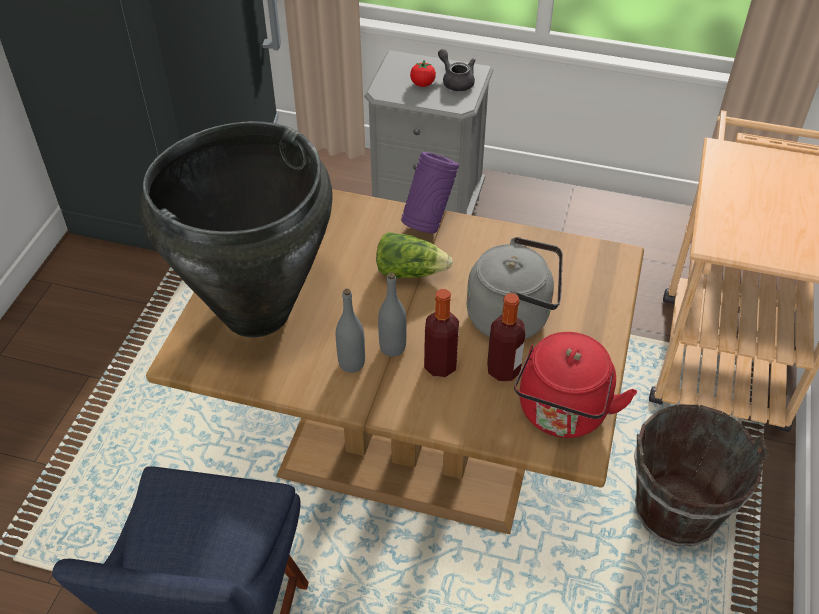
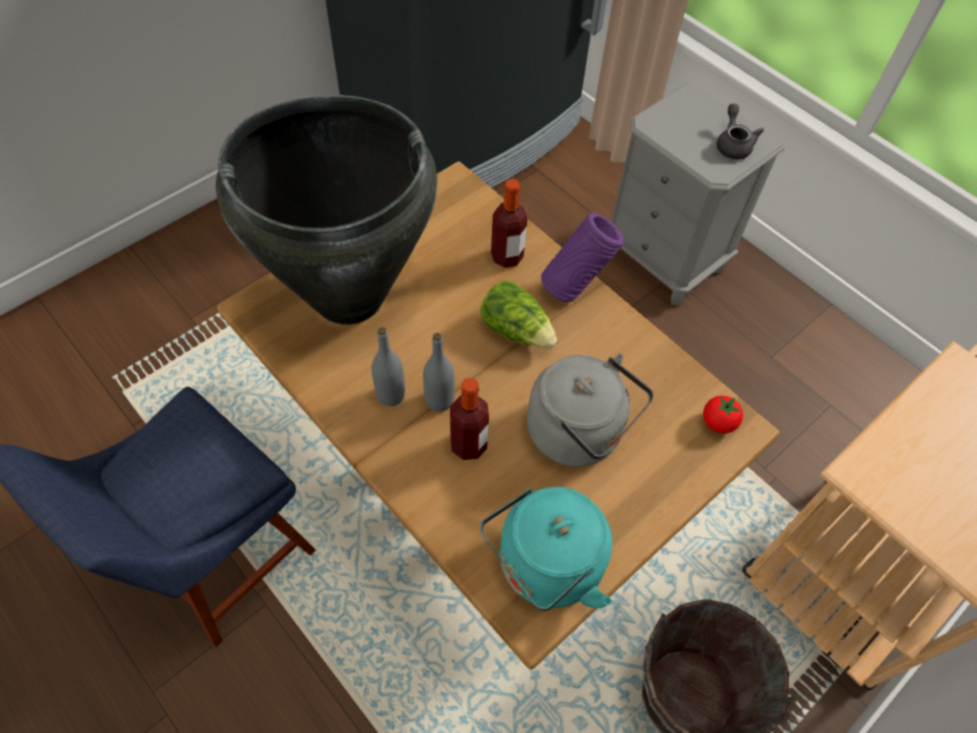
camera: 30 degrees right, 10 degrees up
(422, 84) = (696, 132): tomato -> tomato (718, 422)
(503, 370) = (524, 485): bottle -> bottle (507, 257)
(562, 414) = (545, 568): red kettle -> turquoise kettle

